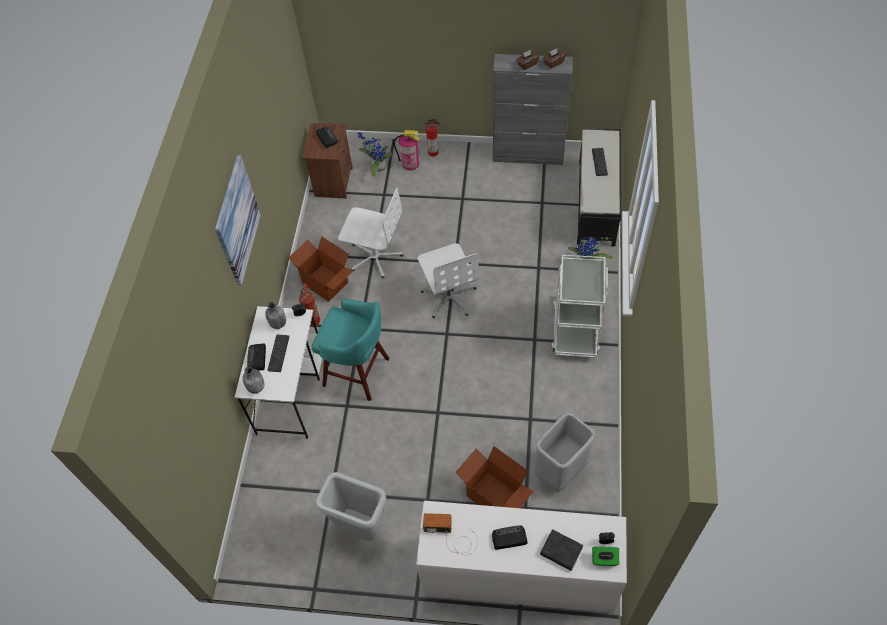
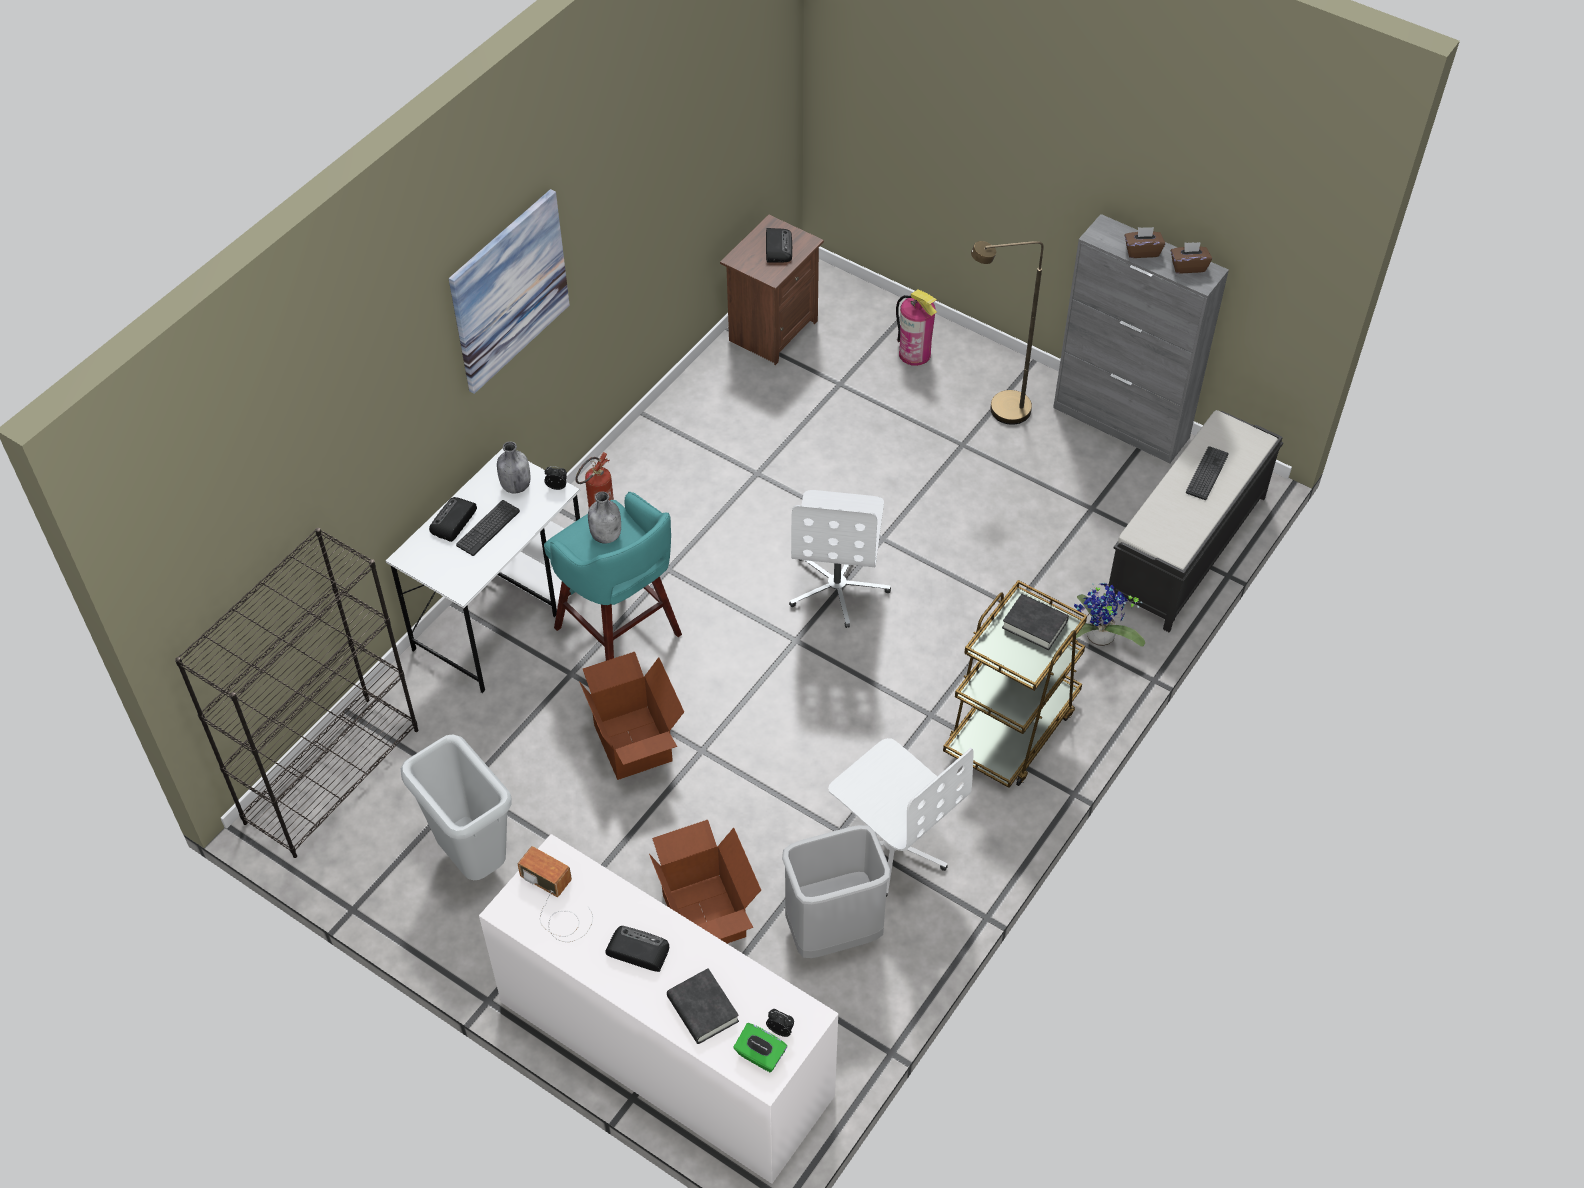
camera: 25 degrees right, 5 degrees down
(256, 387) = (425, 561): grey bottle -> grey bottle (606, 535)
(256, 522) = (332, 774): none -> black bookcase
(326, 282) = (660, 477): cardboard box -> cardboard box (634, 742)
(375, 256) = (762, 472): white office chair -> white office chair (893, 845)
(377, 167) = (857, 336): potted plant -> none
(434, 152) = (965, 352): fire extinguisher -> none
(469, 175) = (999, 412): none -> brown floor lamp
(575, 328) = (1011, 729): white cart -> brown cart
(583, 273) = (1034, 625): none -> black book

